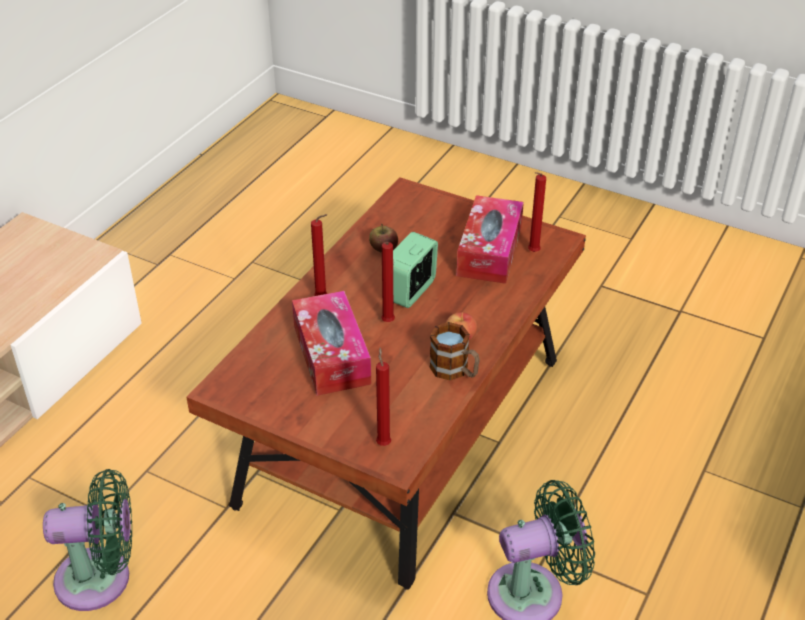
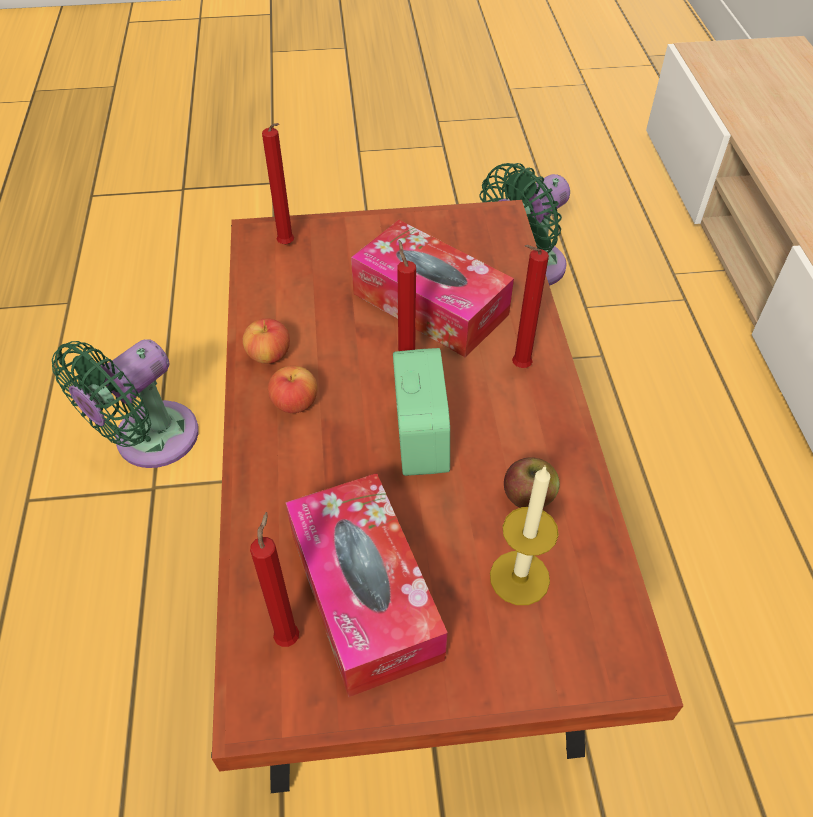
camera: 145 degrees right, 10 degrees up
(419, 228) = (519, 577): none -> candle
(455, 371) = (269, 355): mug -> apple

